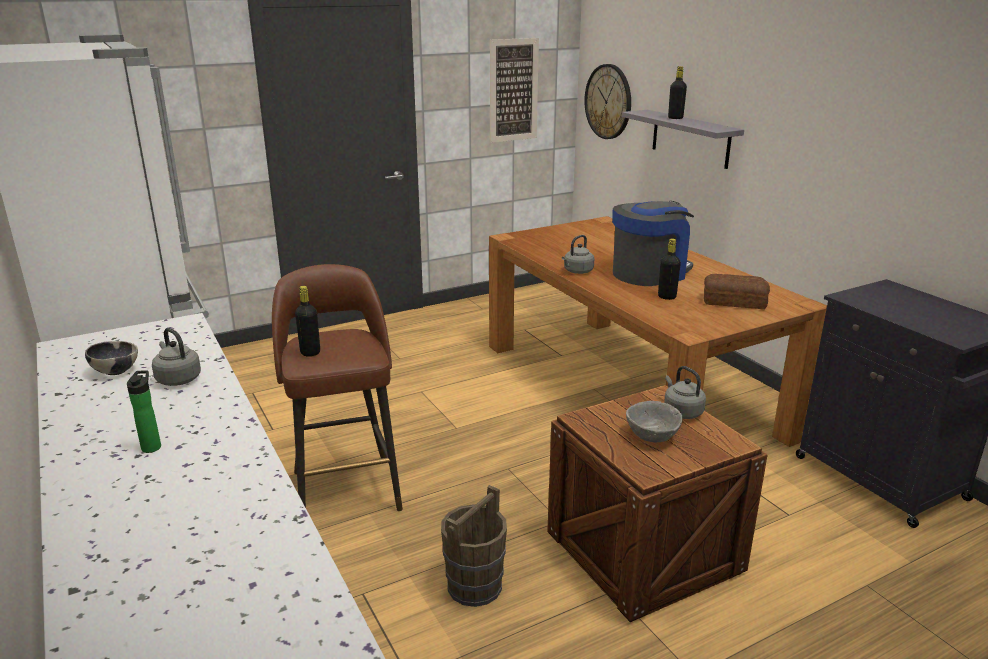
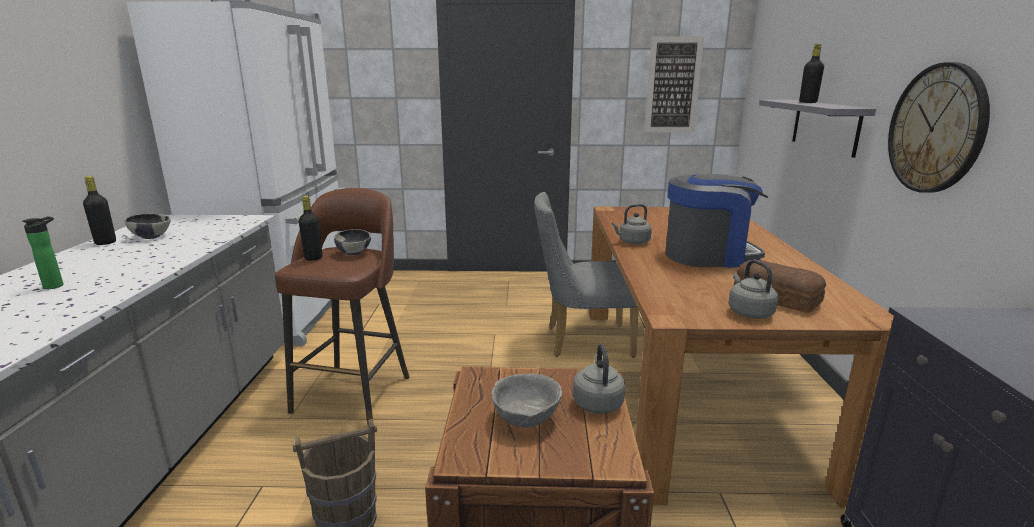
camera: 30 degrees right, 5 degrees down
(177, 379) = (169, 249): grey kettle -> grey kettle (748, 312)
(343, 337) = (354, 253): none -> bowl
(510, 376) = (581, 341): none -> grey chair
(608, 101) = (765, 97): wall clock -> wall clock (936, 129)
(667, 297) = (697, 278): black bottle -> black bottle (105, 242)

